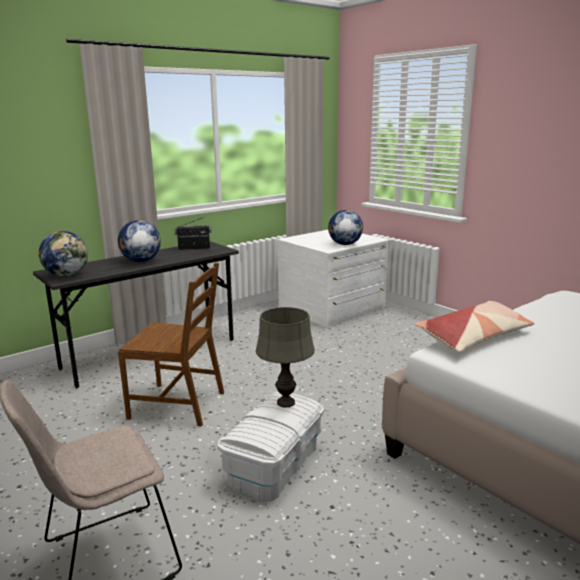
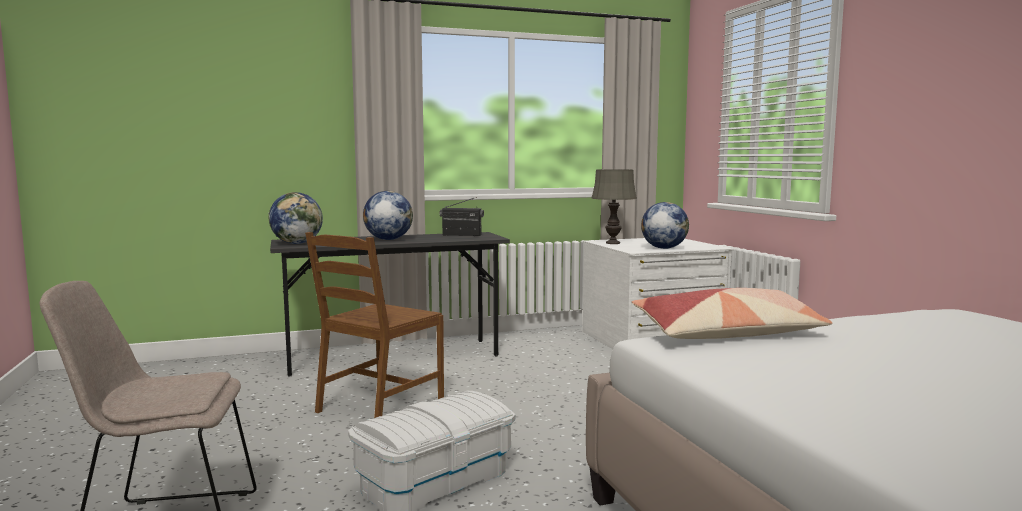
camera: 20 degrees right, 10 degrees down
(178, 404) = (379, 406): brown chair -> brown chair turned 90 degrees clockwise
(285, 402) = (463, 400): grey table lamp -> grey table lamp (613, 243)

